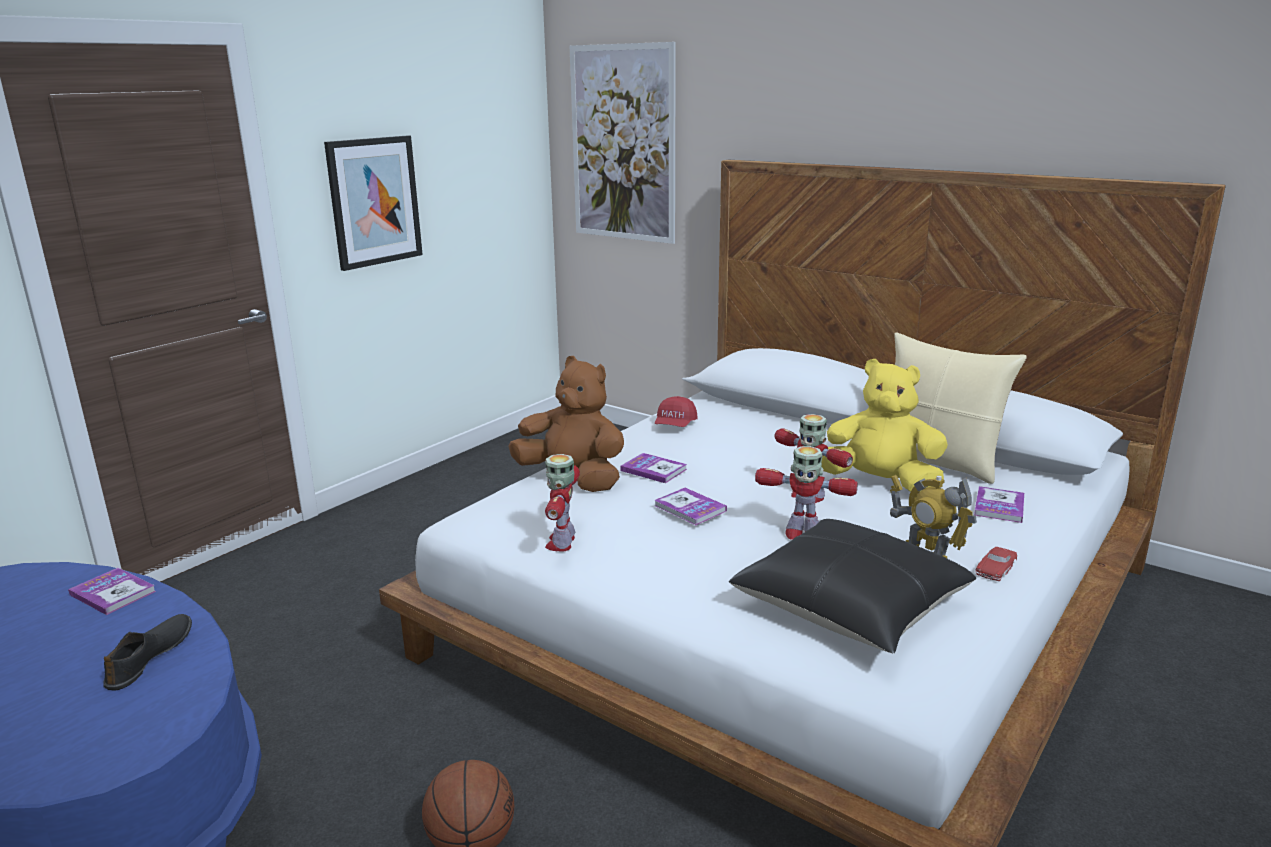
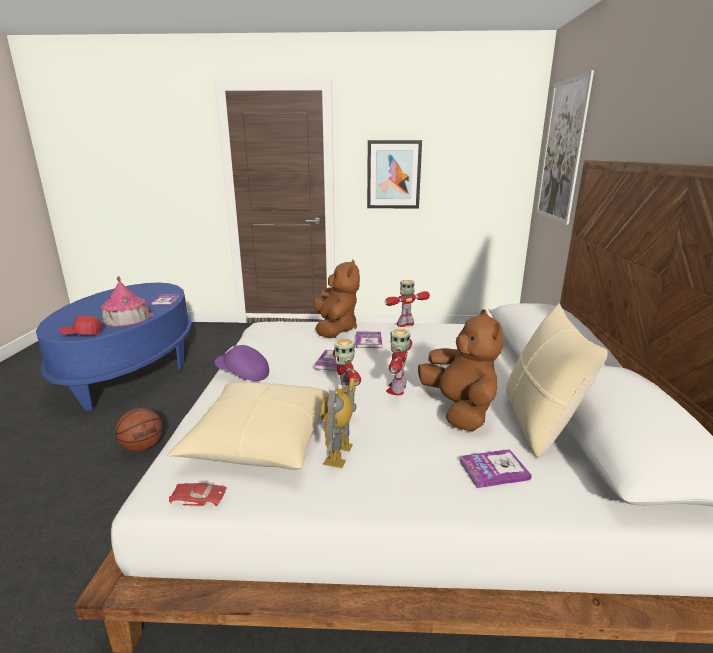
camera: 55 degrees right, 0 degrees up
(151, 657) = (126, 318): black shoe -> toy house
(562, 542) = (262, 346): toy robot -> toy robot (405, 324)
(646, 579) = (243, 374): none -> purple cap
(675, 425) = (442, 331): red cap -> red cap (82, 333)
(850, 607) = (260, 440): black pillow -> beige pillow
(879, 483) = (459, 409): yellow plush toy -> brown plush toy
(996, 567) = (376, 489): red toy car -> red toy car (198, 498)

